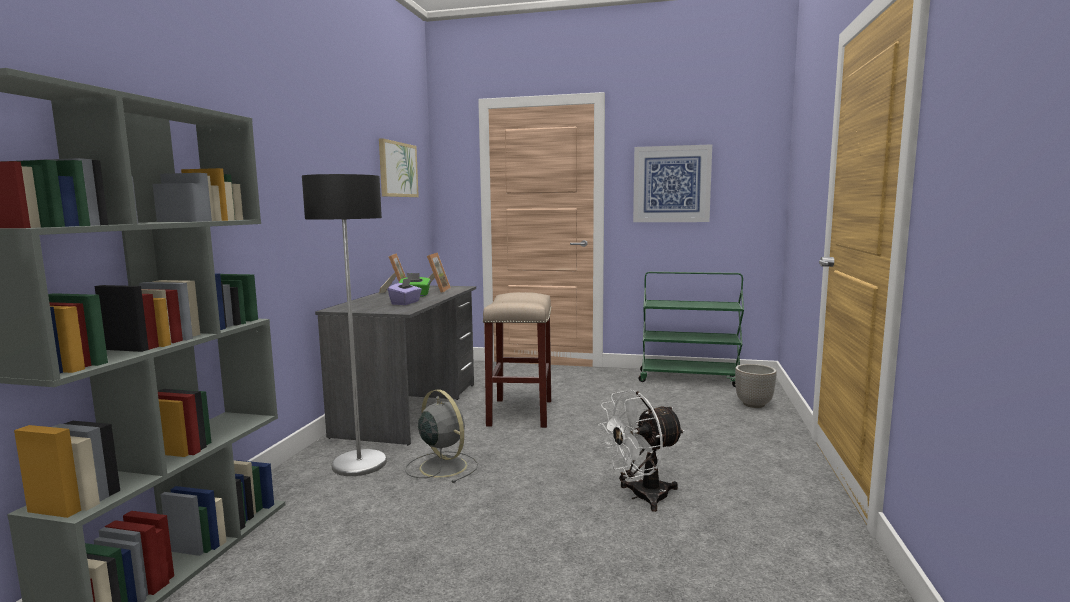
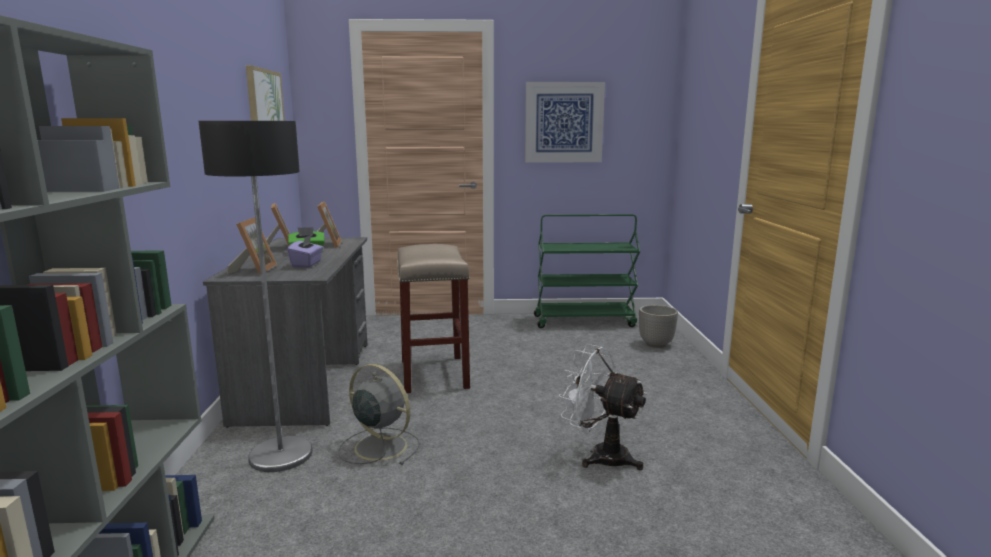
camera: 15 degrees left, 5 degrees up
(361, 305) = (254, 270): none -> picture frame
(641, 497) = (600, 455): white fan -> white fan turned 75 degrees clockwise

